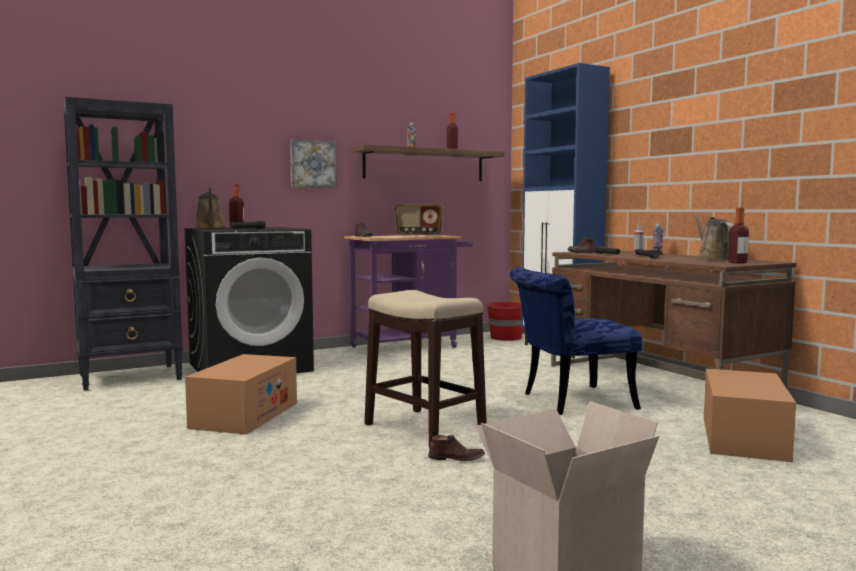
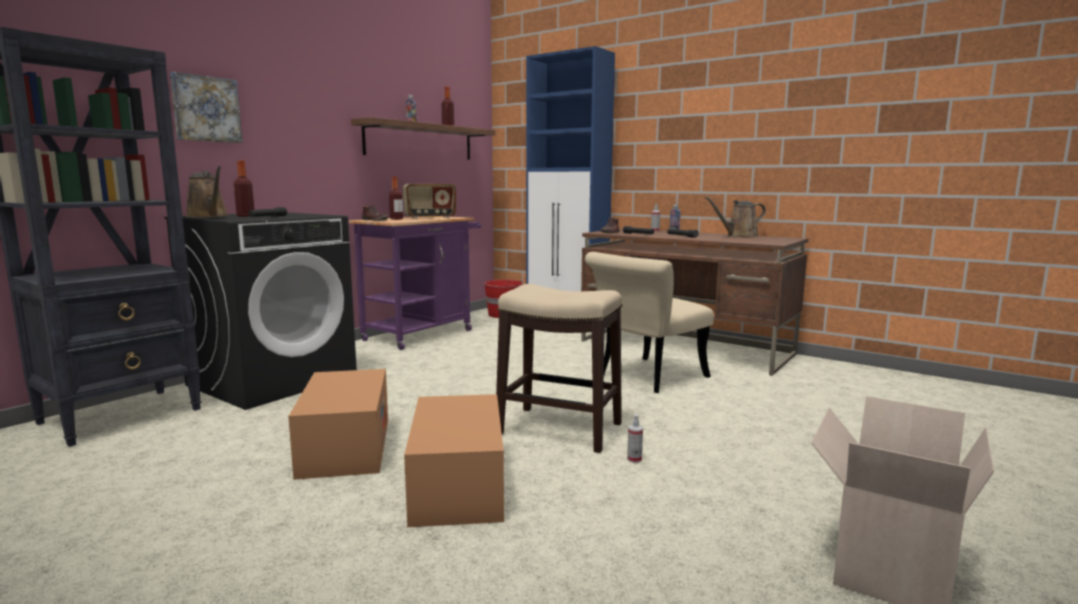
camera: 25 degrees left, 5 degrees up
(312, 164) = (311, 137): picture -> picture (205, 109)
(456, 458) = (634, 459): brown shoe -> spray bottle
(569, 401) = (645, 377): blue chair -> beige chair
(713, 259) = (739, 236): brown watering can -> brown watering can turned 75 degrees counterclockwise
(737, 262) = (774, 240): bottle -> bottle (396, 219)
(743, 438) = (815, 393): cardboard box -> cardboard box (457, 485)

